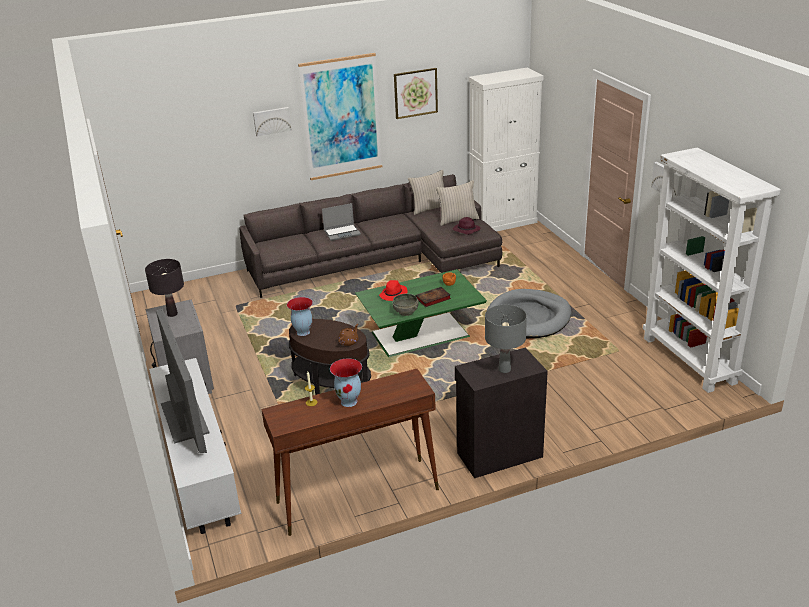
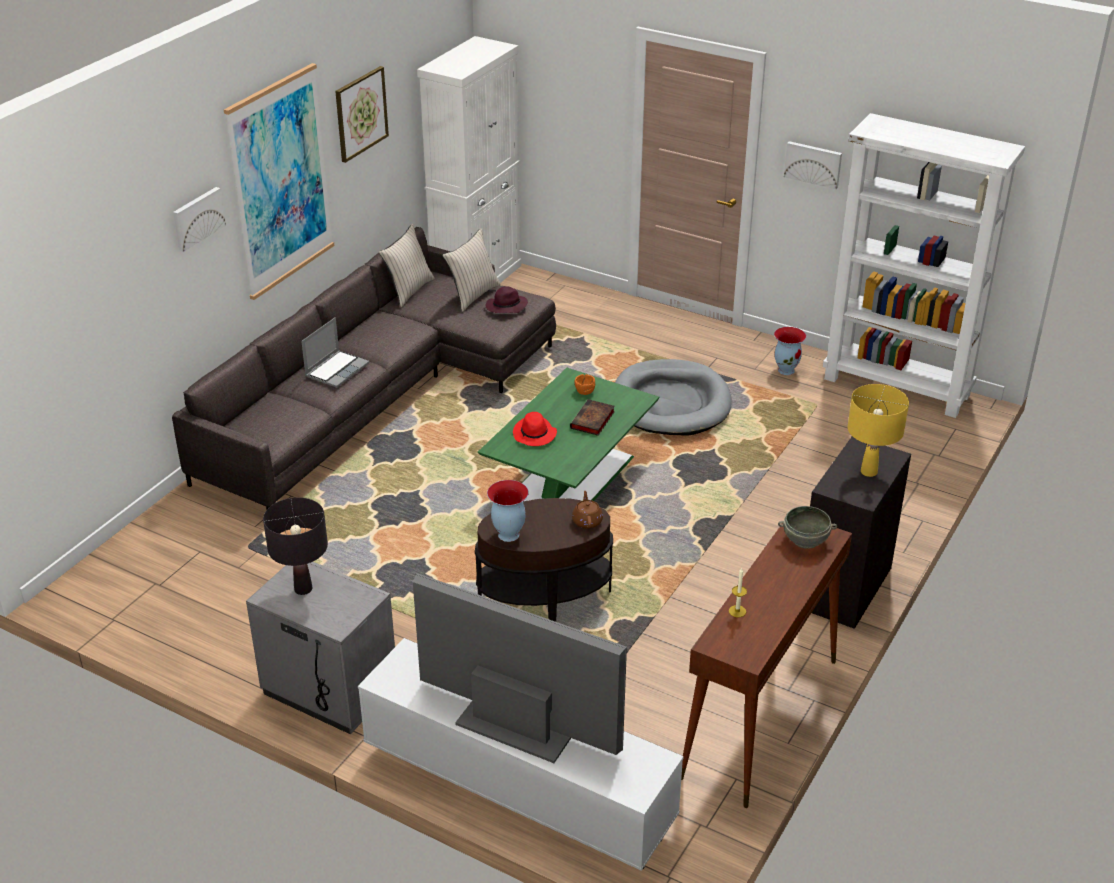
camera: 40 degrees left, 5 degrees up
(349, 401) = (778, 588): vase -> vase (786, 370)
(406, 312) = (583, 451): grey bowl -> grey bowl (805, 540)
(504, 369) = (868, 472): grey table lamp -> yellow table lamp

